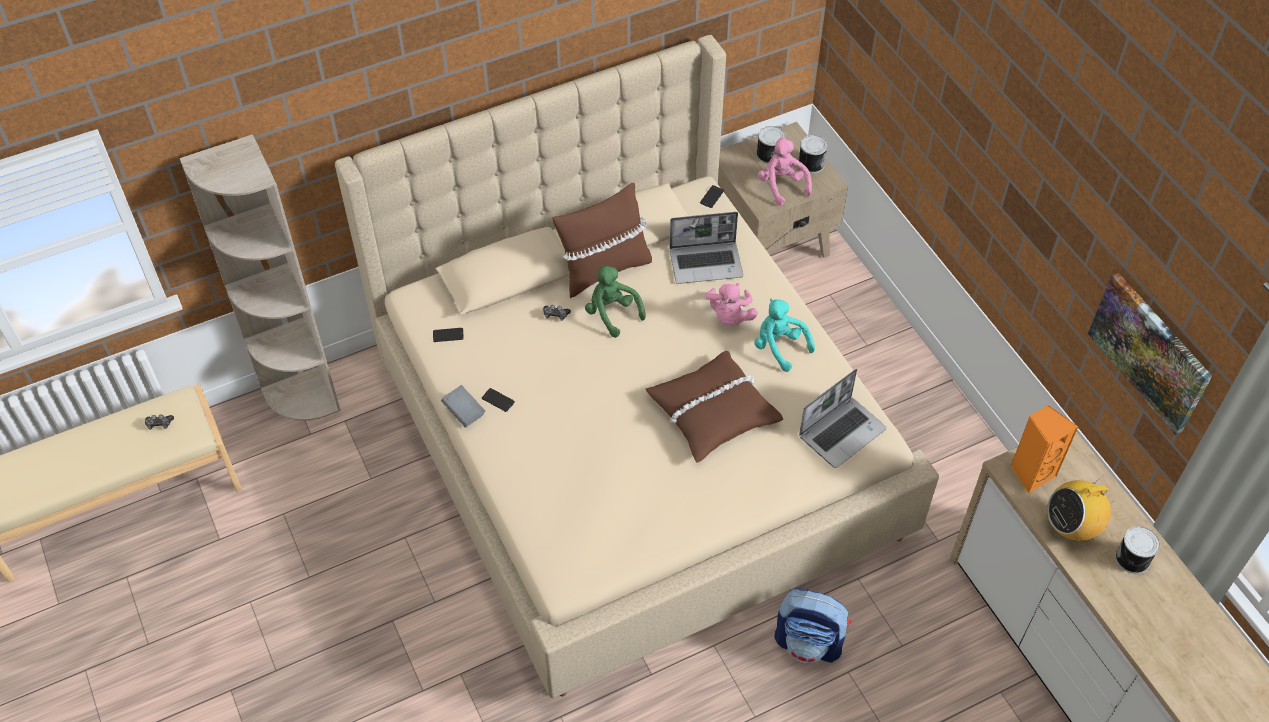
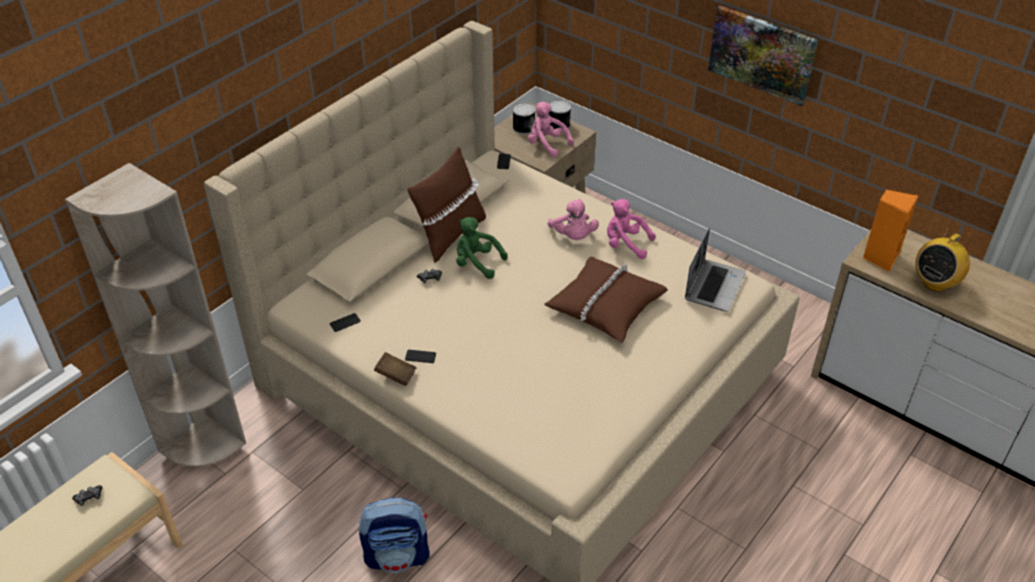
camera: 25 degrees left, 10 degrees down
(464, 412) = (396, 376): grey book -> brown book
(706, 263) = (530, 206): laptop -> none
(779, 347) = (625, 244): turquoise plush toy -> pink plush toy
(809, 643) = (749, 475): backpack -> backpack (398, 555)
(1133, 559) = (992, 288): can -> none
(1150, 352) = (941, 124): picture -> picture (762, 54)

